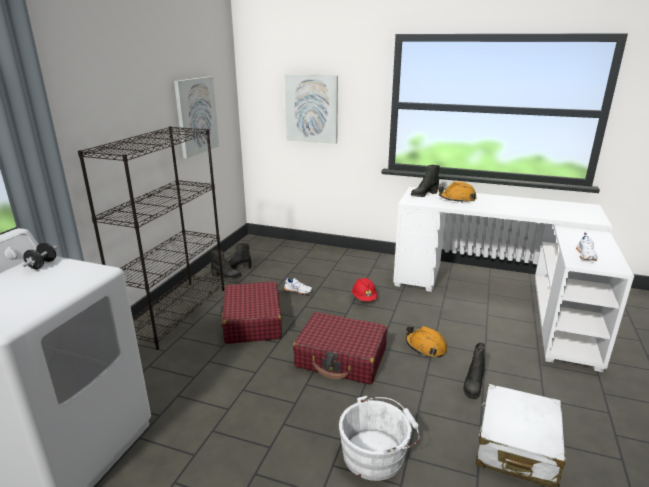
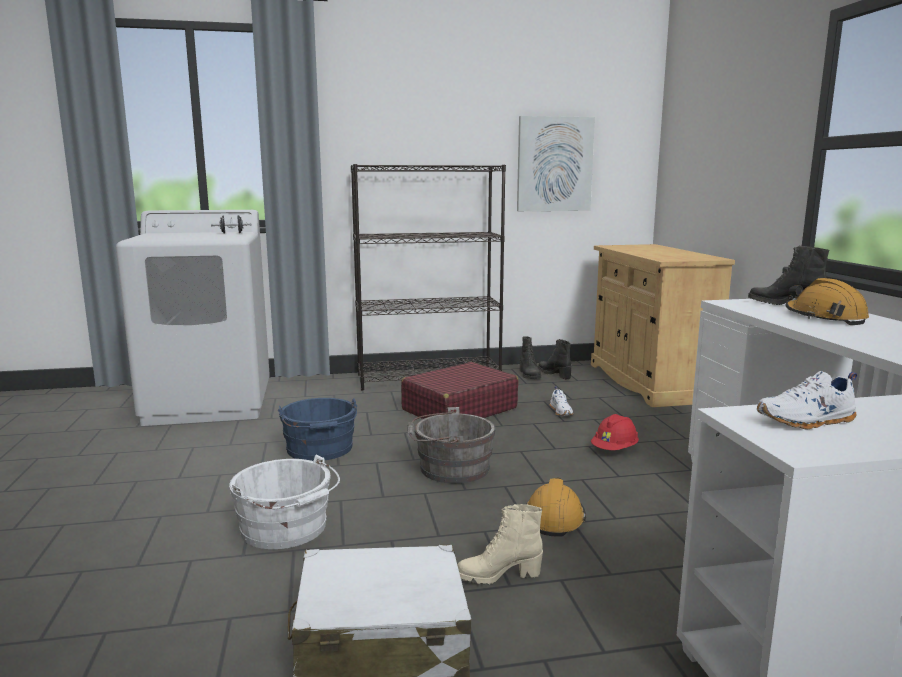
camera: 60 degrees right, 10 degrees down
(259, 404) = (320, 450): none -> blue bucket
(287, 250) = (648, 382): none -> beige cabinet
(311, 108) = (721, 162): picture -> none
(341, 358) = (450, 468): red suitcase -> grey bucket
(472, 386) = (498, 575): black boot -> beige boot

